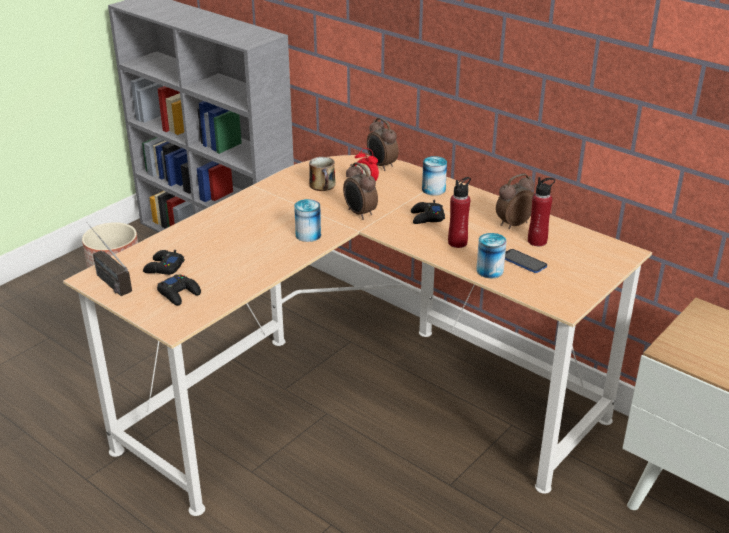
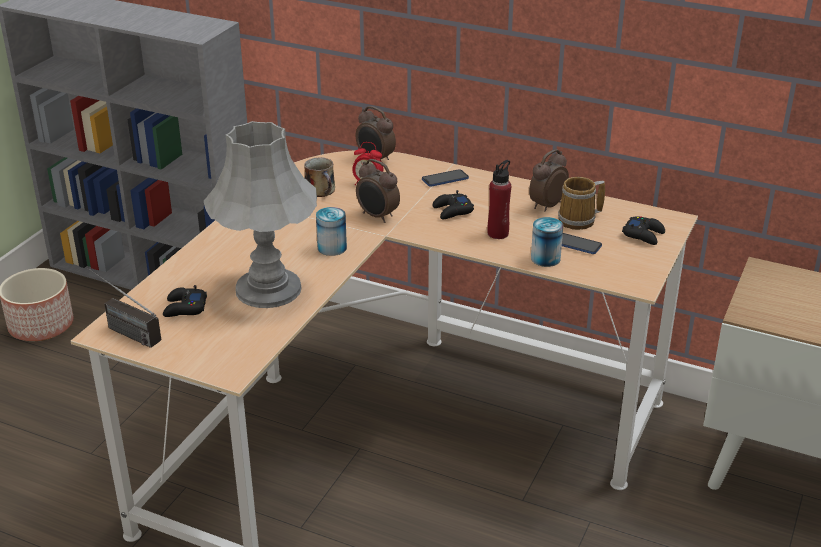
camera: 15 degrees left, 0 degrees up
(179, 293) = (218, 334): black game controller -> black game controller (643, 235)
(238, 262) = (268, 289): none -> grey table lamp
(433, 189) = (445, 179): can -> phone
(537, 241) = (579, 220): red bottle -> mug

